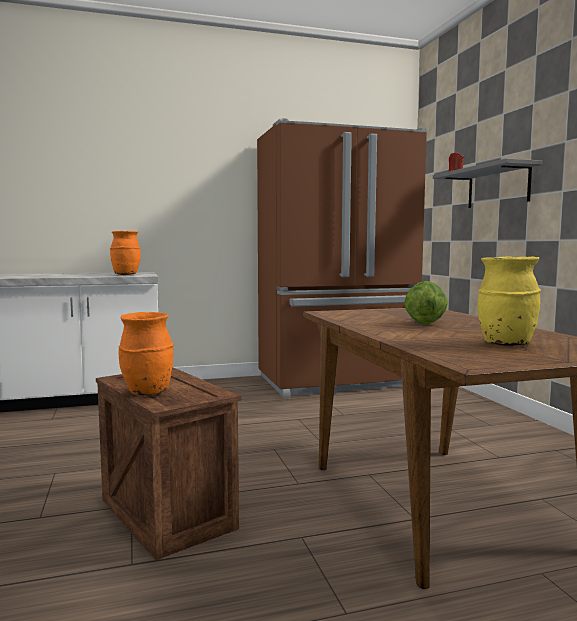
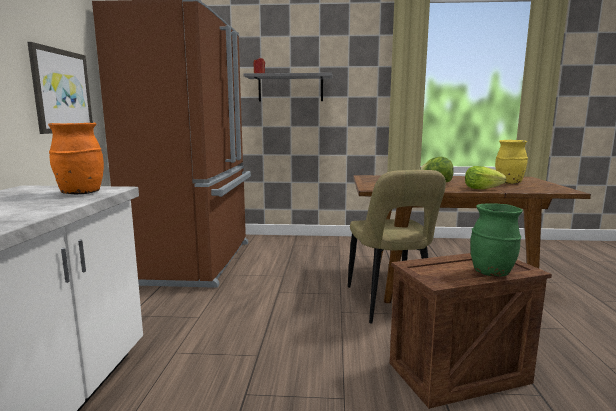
camera: 70 degrees left, 5 degrees up
(148, 392) = (492, 273): orange vase -> green vase
(211, 211) = (61, 91): none -> picture
(317, 470) = (389, 304): none -> beige chair
(397, 334) = (481, 189): none -> lettuce

